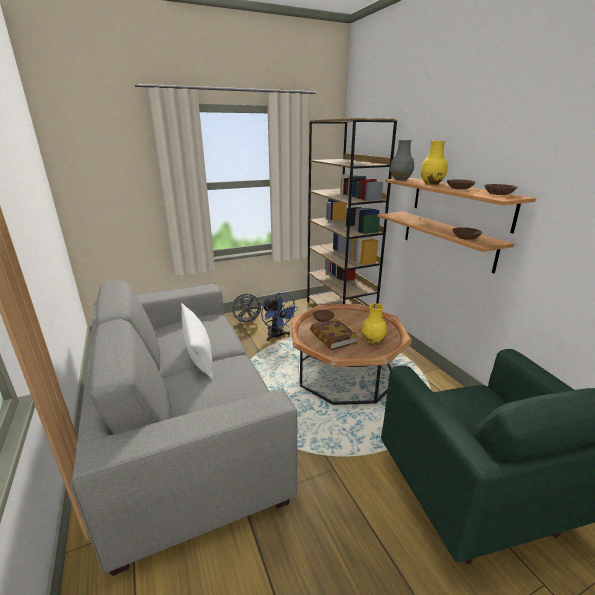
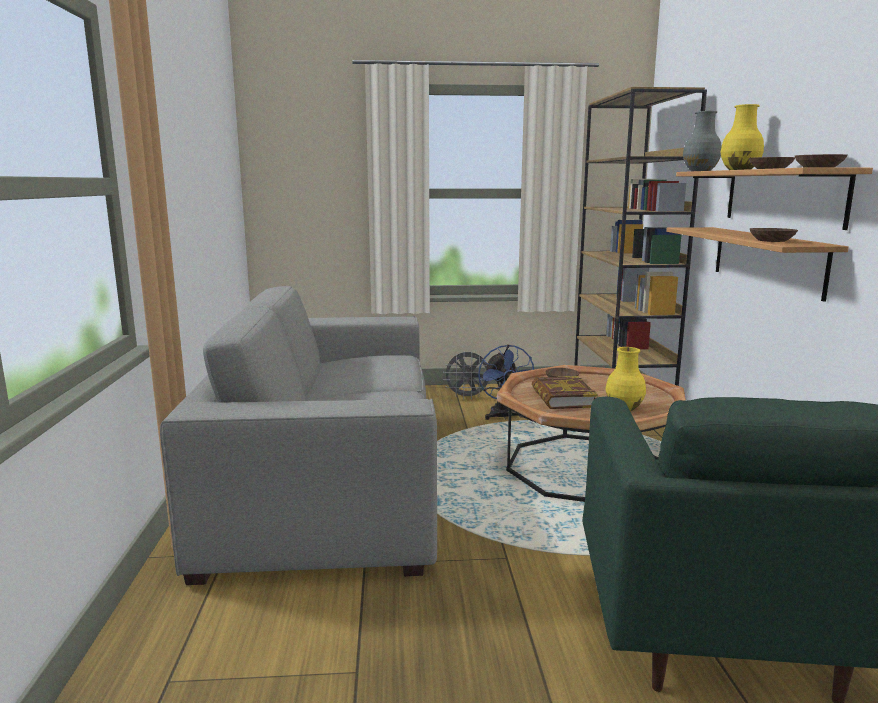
camera: 20 degrees right, 10 degrees down
(198, 355) = (359, 384): white pillow -> none

